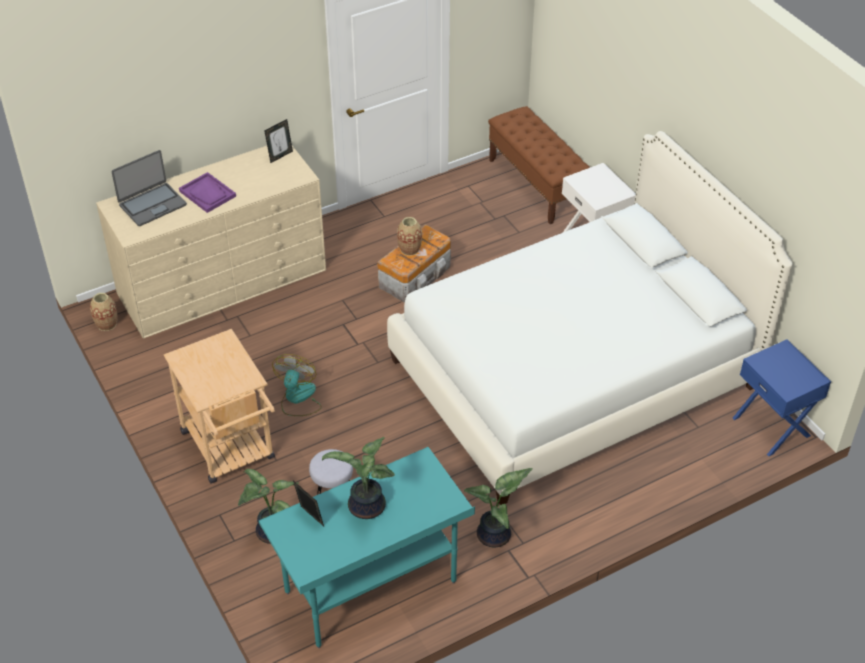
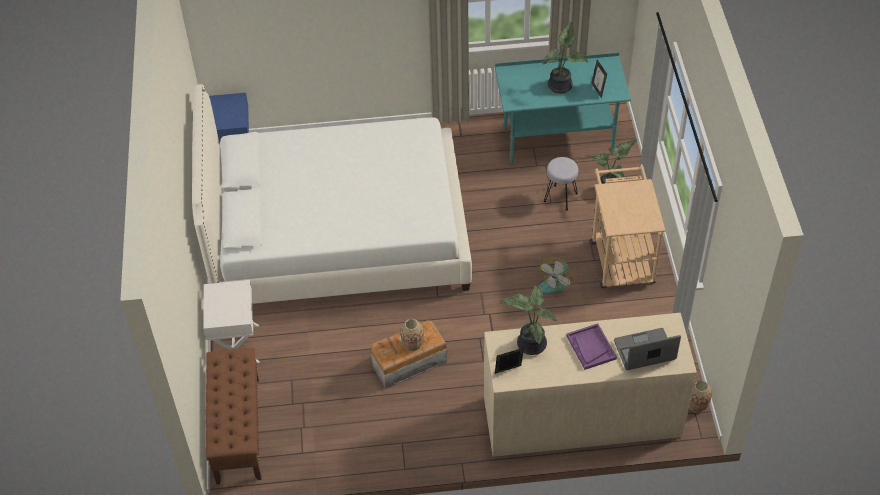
camera: 155 degrees left, 5 degrees up
(496, 536) = (464, 146): potted plant -> potted plant (530, 343)

